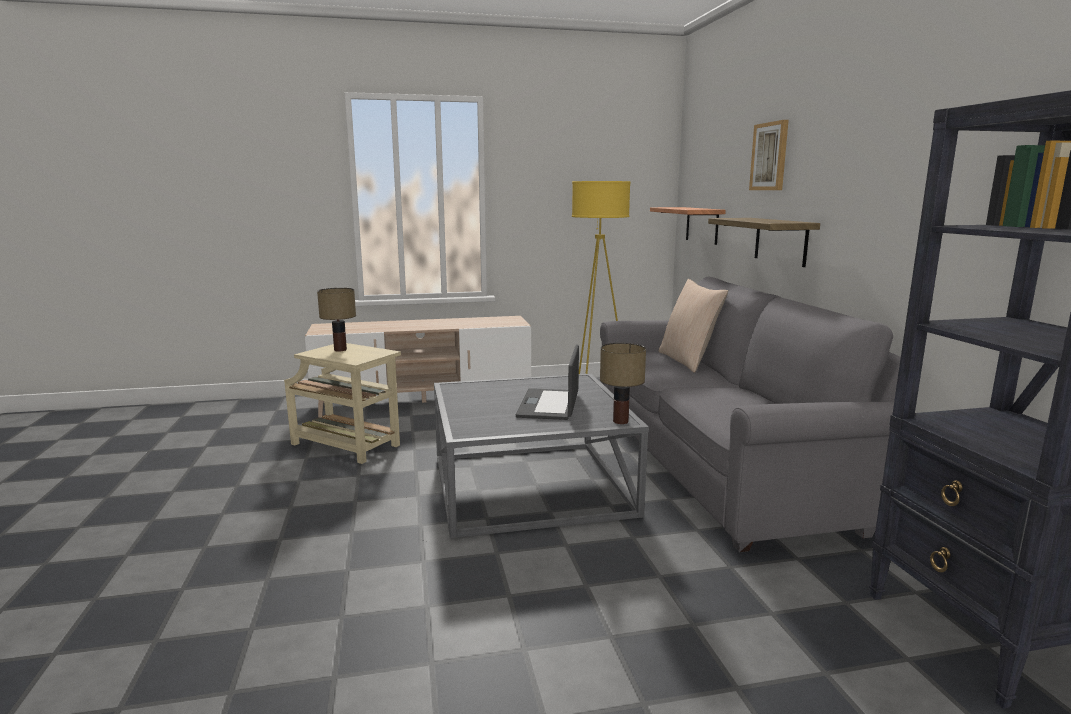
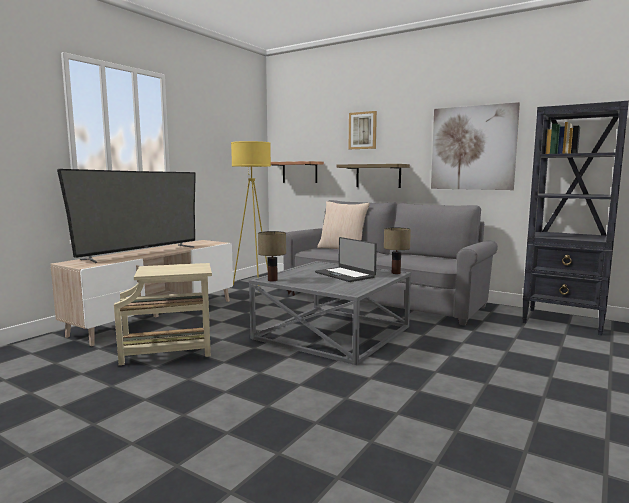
camera: 45 degrees left, 5 degrees down
(340, 350) = (162, 269): table lamp -> table lamp (273, 280)
(404, 325) = (140, 253): none -> television
(915, 196) = (473, 148): none -> picture

